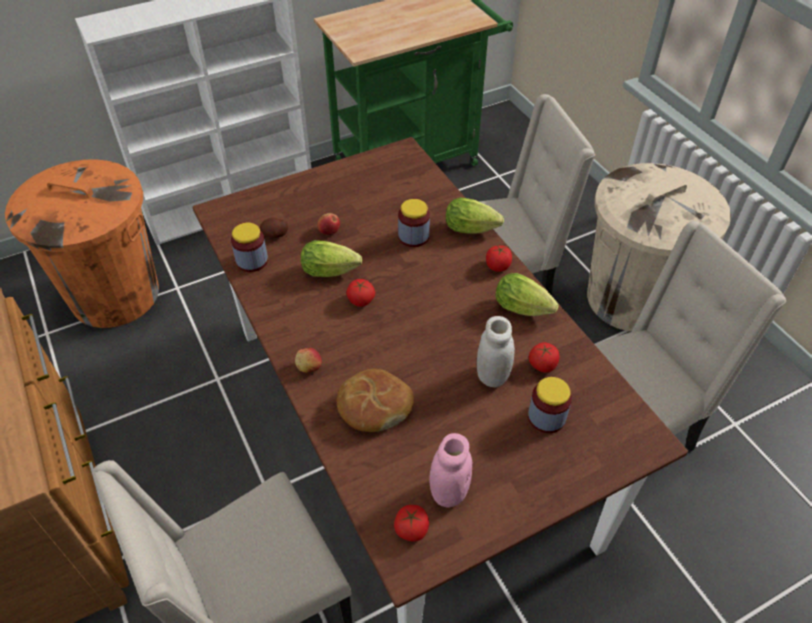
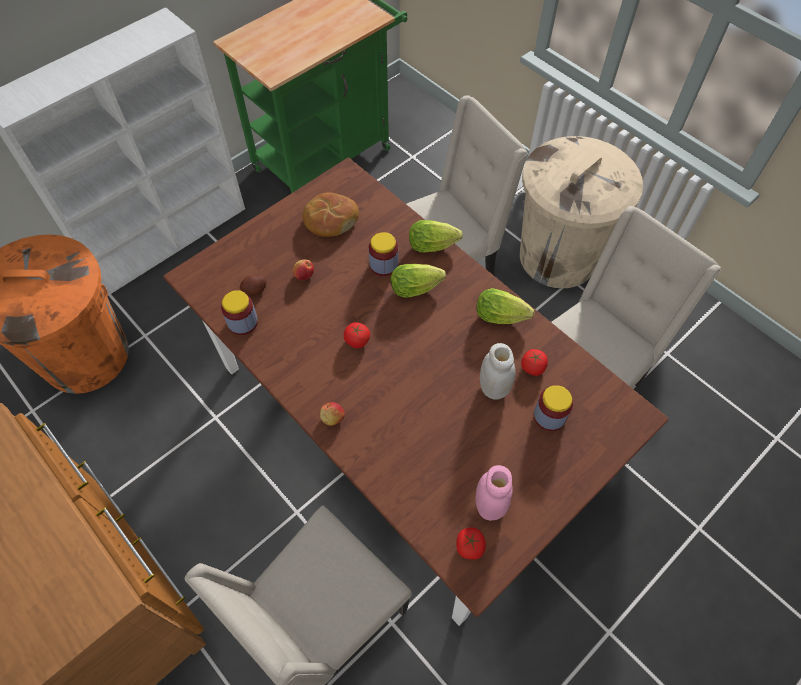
camera: 15 degrees left, 10 degrees up
(333, 271) = (322, 316): lettuce -> lettuce (418, 288)
(374, 406) = (402, 442): bread -> bread (330, 220)
(498, 266) = (467, 279): tomato -> none

